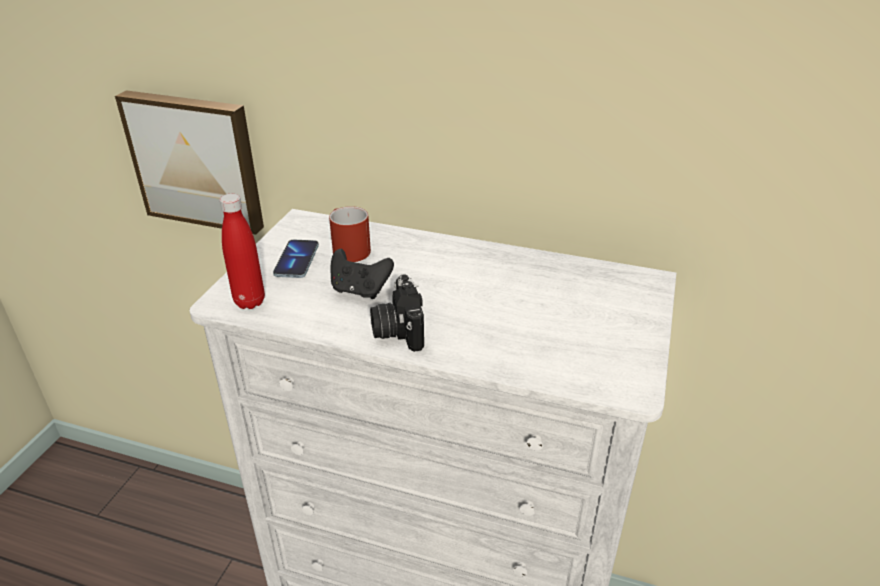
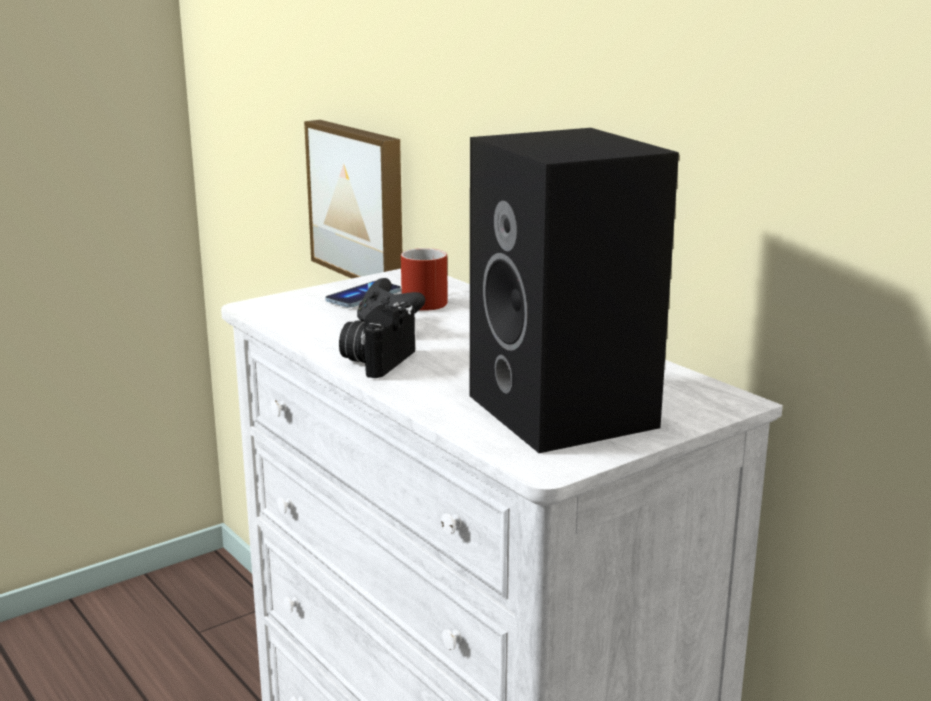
camera: 35 degrees right, 15 degrees down
(249, 302) = (279, 311): red bottle -> none
(581, 331) = (567, 412): none -> black speaker

